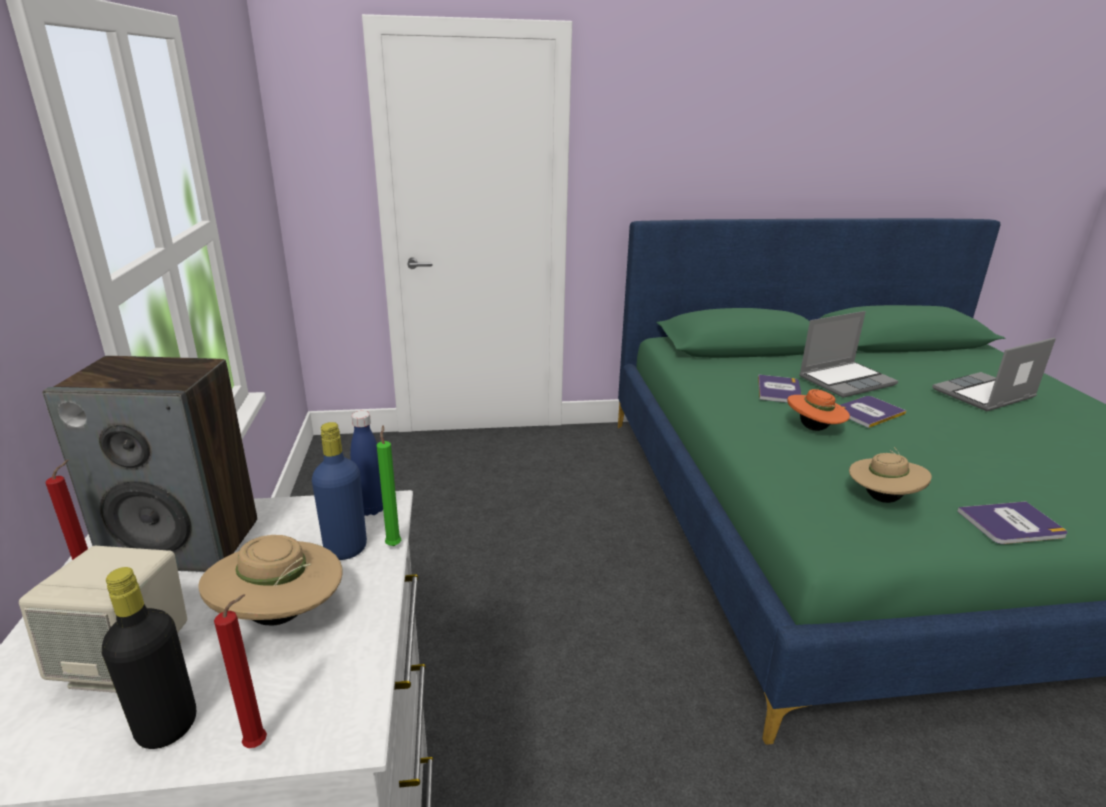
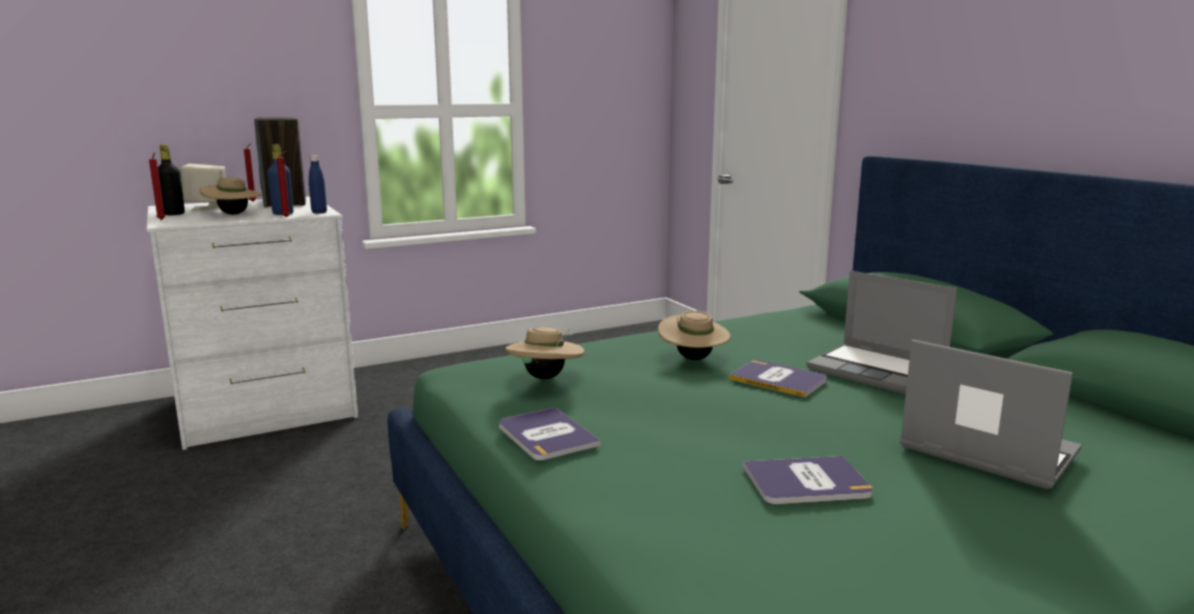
camera: 70 degrees right, 10 degrees down
(394, 544) = (287, 217): green candle -> red candle
(779, 390) = (786, 344): book -> book (806, 482)
(814, 429) = (693, 359): orange hat -> beige hat

